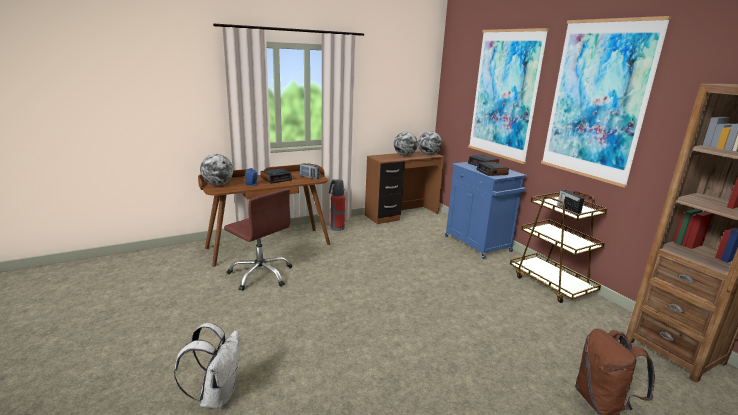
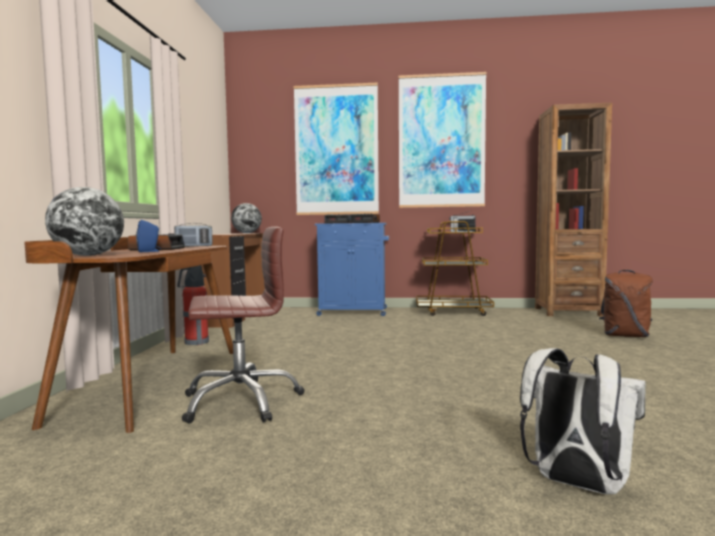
camera: 55 degrees left, 15 degrees down
(404, 155) = (228, 233): globe -> none

